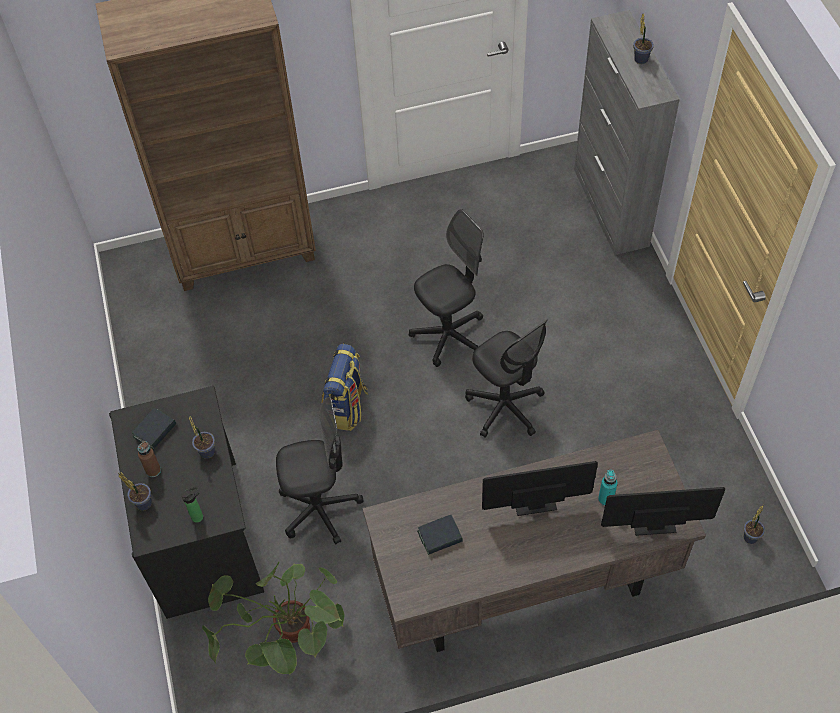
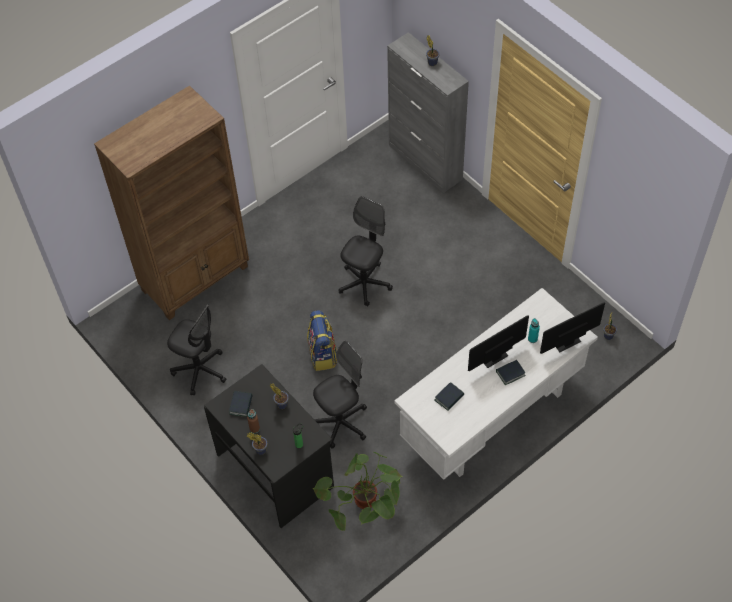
camera: 25 degrees left, 0 degrees up
(505, 407) = (424, 315): black office chair -> black office chair (200, 370)
(524, 585) = (491, 417): brown desk -> white desk
(546, 537) = (510, 373): none -> book

